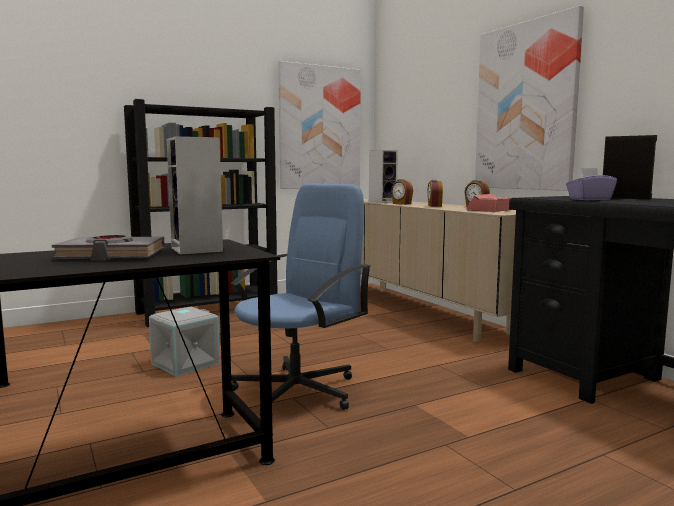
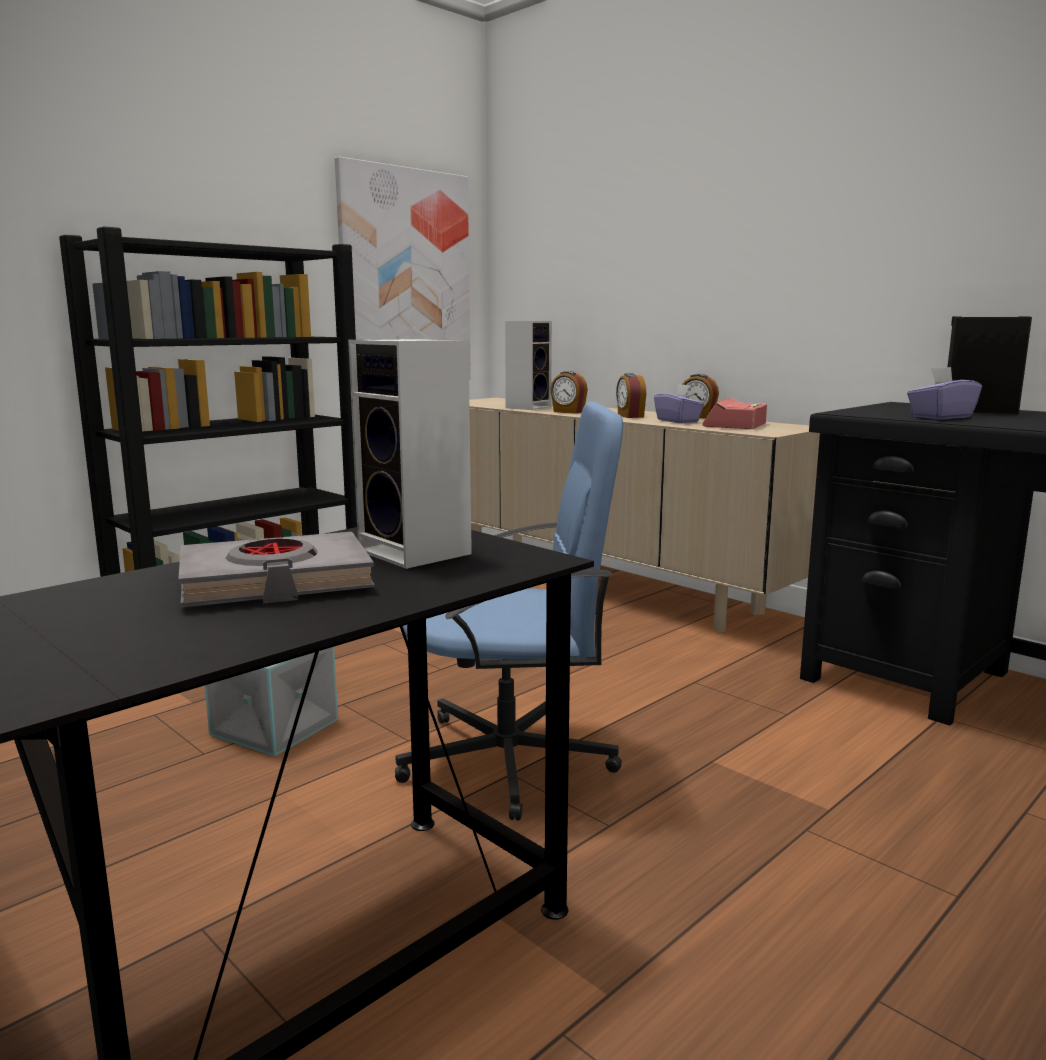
camera: 15 degrees left, 5 degrees up
(298, 391) = (511, 759): blue office chair -> blue office chair turned 60 degrees clockwise
(458, 208) = (678, 421): none -> purple tissue box
(526, 107) = (783, 258): picture -> none

